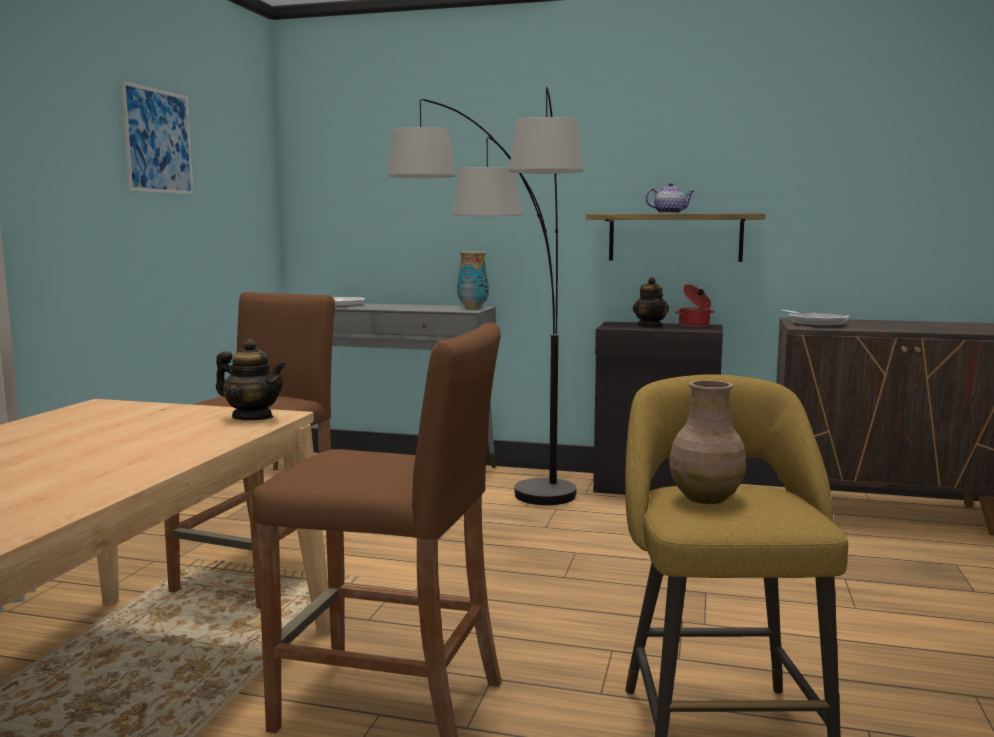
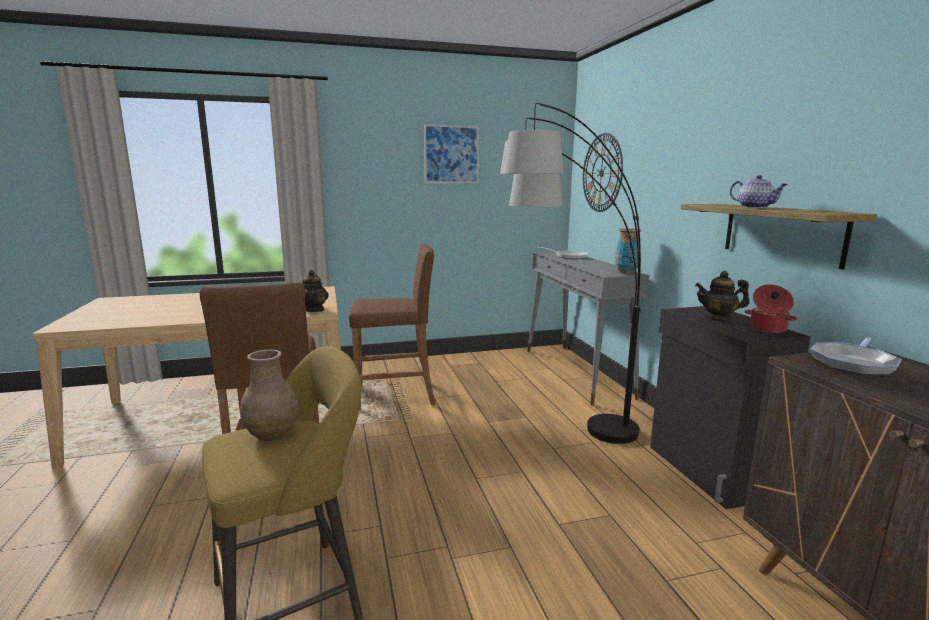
camera: 60 degrees right, 5 degrees up
(363, 183) = (601, 173): none -> wall clock
(650, 326) = (718, 318): teapot -> teapot turned 45 degrees clockwise

